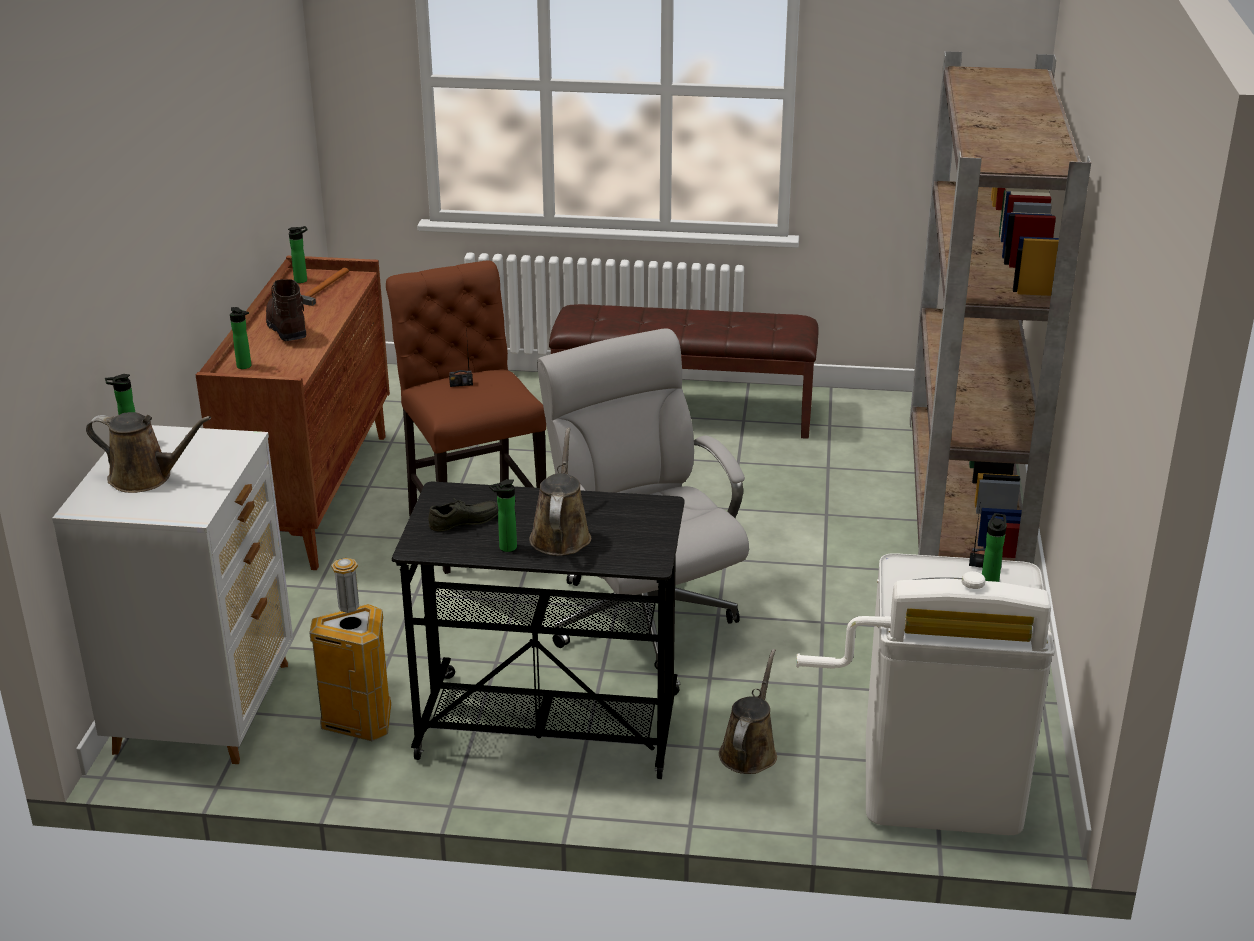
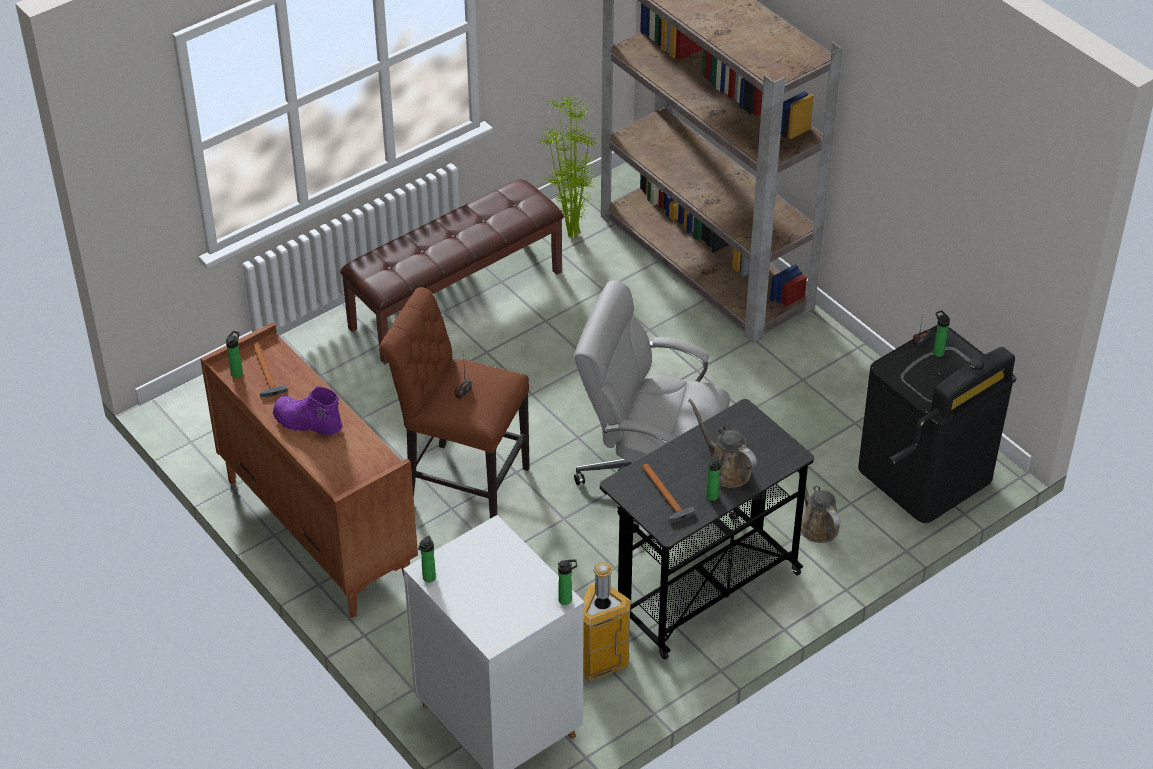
camera: 45 degrees left, 15 degrees up
(146, 478) = (489, 596): brown watering can -> none
(245, 366) = (339, 472): bottle -> bottle (567, 599)
(286, 329) = (307, 423): brown boot -> purple boot
(465, 522) = (665, 496): grey shoe -> hammer
(859, 419) = (570, 235): none -> potted plant
(936, 785) = (923, 479): white washing machine -> black washing machine

